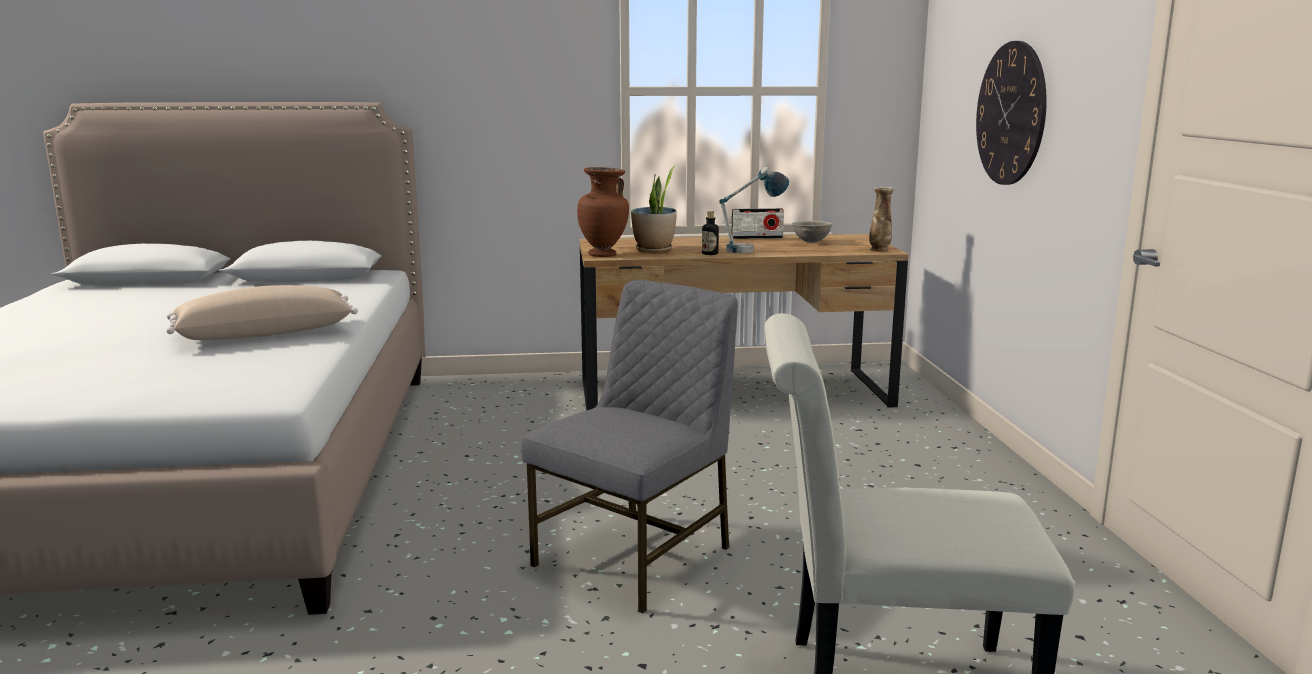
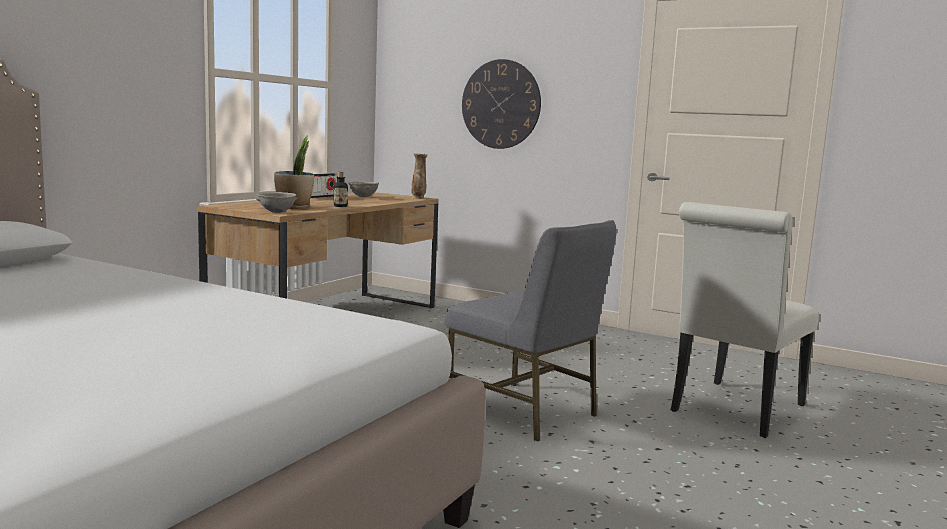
camera: 55 degrees left, 5 degrees down
(265, 333) = (176, 303): beige pillow -> none
(603, 255) = (277, 212): brown vase -> grey bowl
(637, 556) = (524, 411): grey chair -> grey chair turned 150 degrees clockwise
(752, 250) = (354, 203): table lamp -> none

